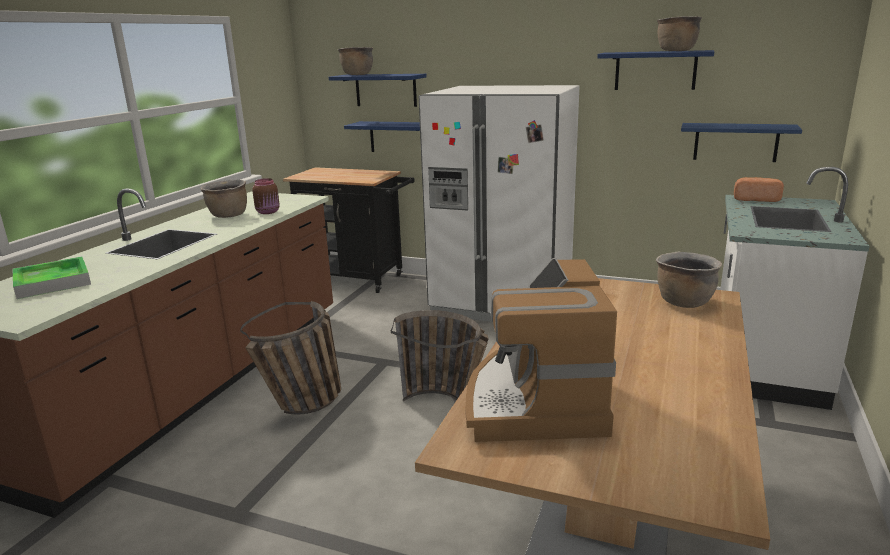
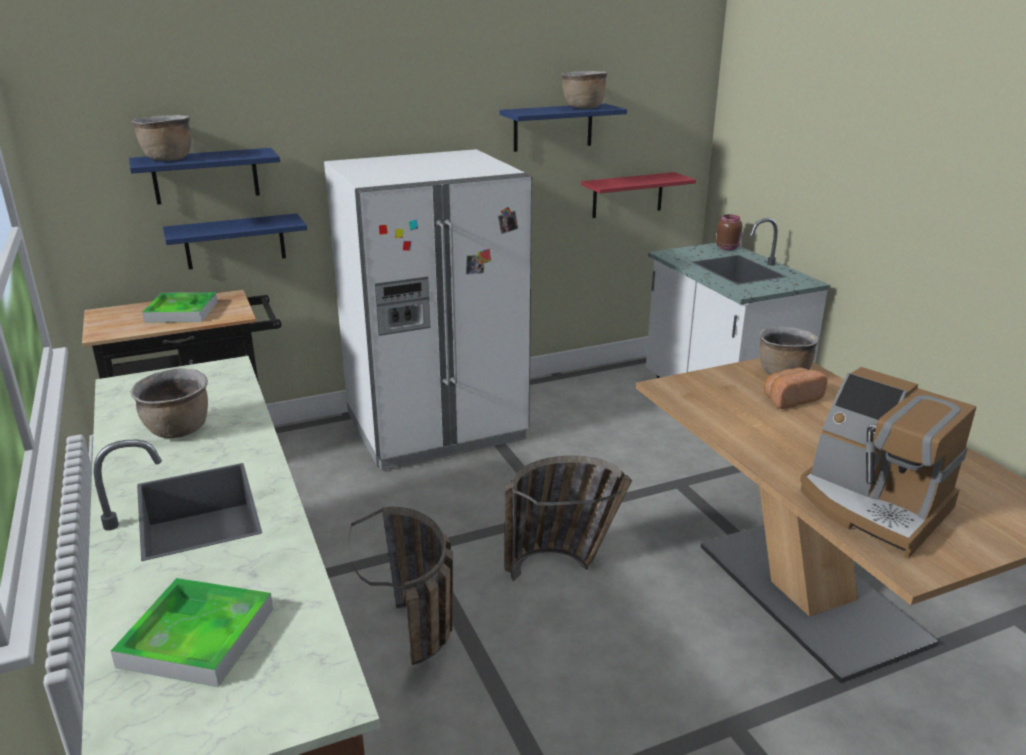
camera: 45 degrees left, 5 degrees up
(268, 212) = (228, 405): brown jar -> brown jar (728, 248)
(349, 175) = (182, 312): none -> tray
(735, 142) = (627, 195): blue shelf -> red shelf
(755, 199) = (680, 253): bread -> bread (790, 399)

